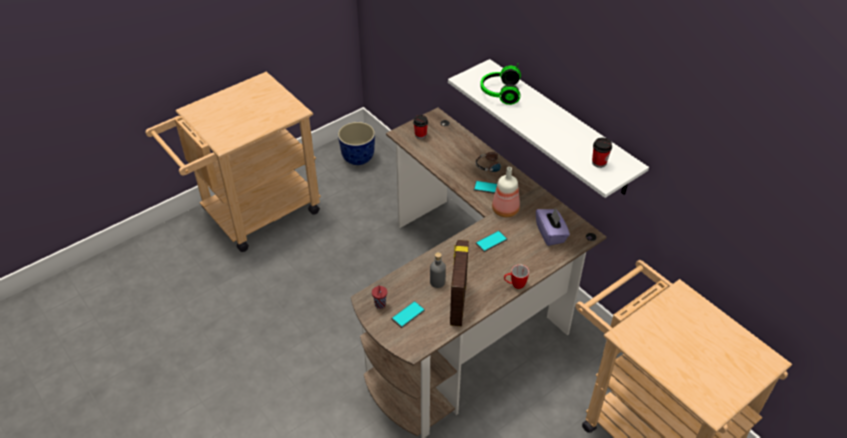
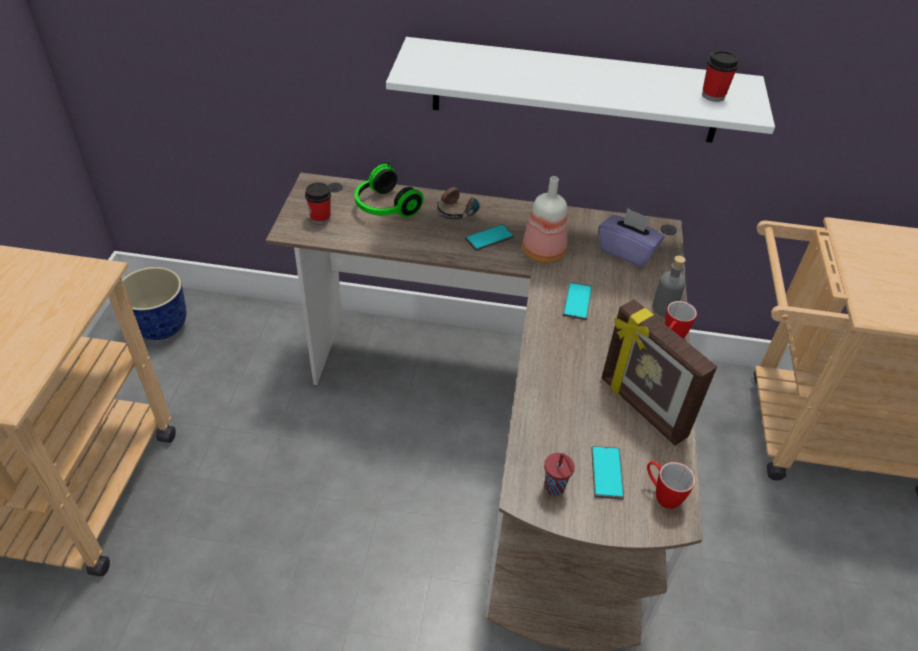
camera: 45 degrees left, 0 degrees up
(419, 338) = (662, 495): none -> mug
(437, 282) = (584, 398): grey bottle -> grey bottle (664, 308)
(499, 92) = (480, 69): headphones -> headphones (384, 207)

